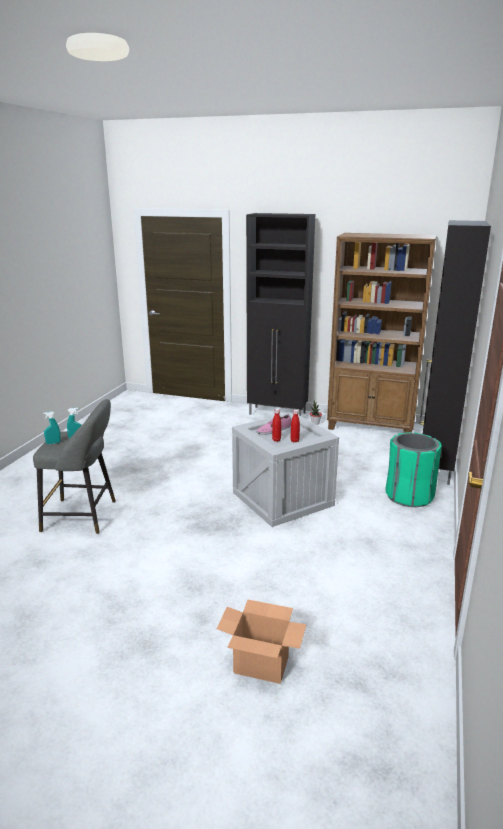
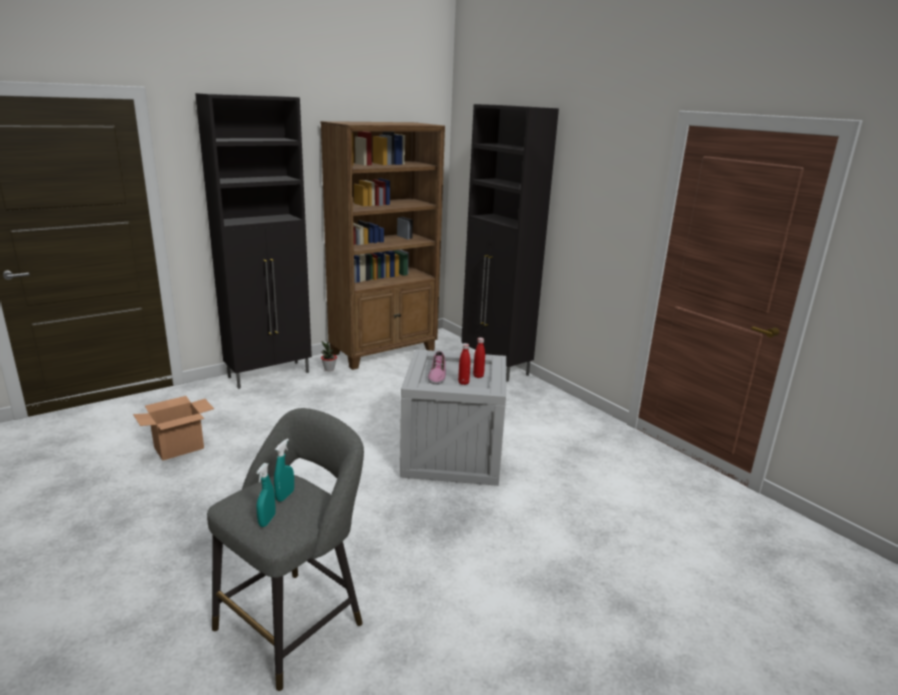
camera: 55 degrees left, 0 degrees up
(262, 665) = (722, 596): cardboard box -> cardboard box (179, 448)
(409, 496) = (526, 397): green trash can -> none

